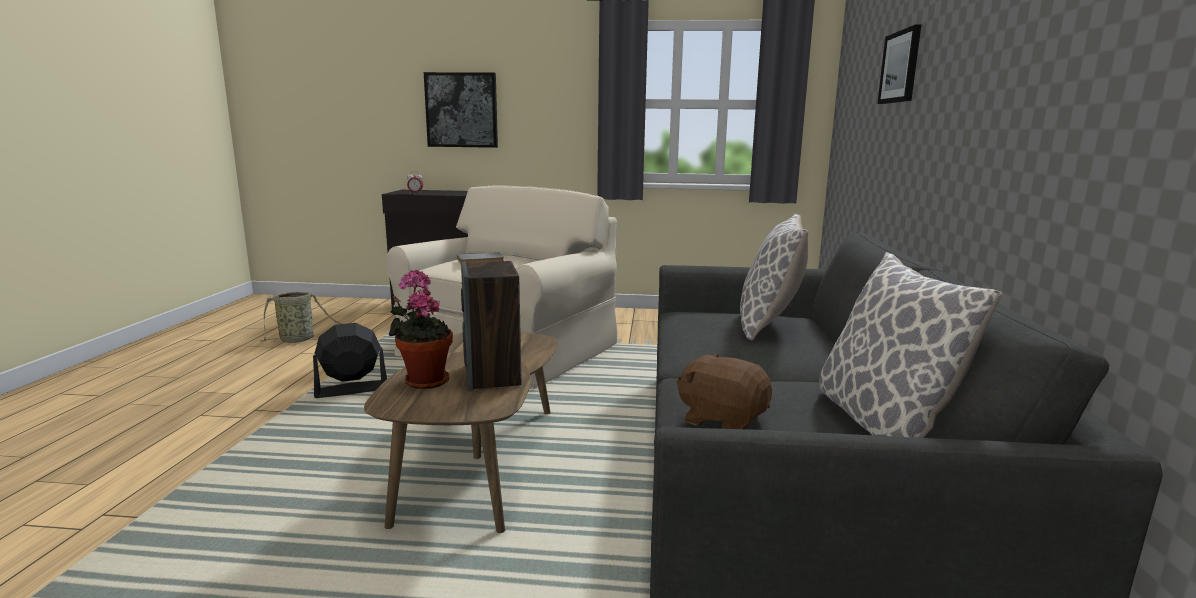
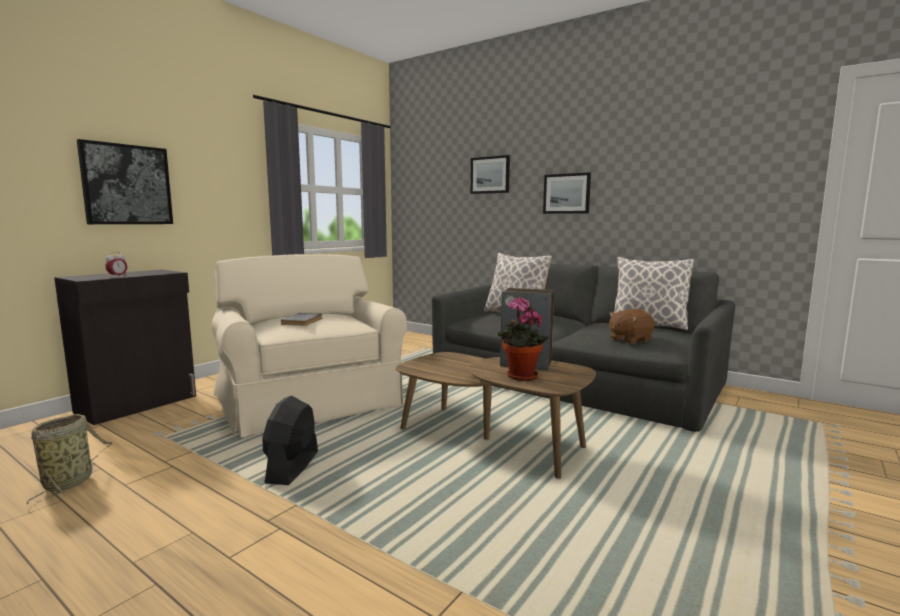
camera: 60 degrees left, 5 degrees down
(965, 101) = (566, 193): none -> picture

